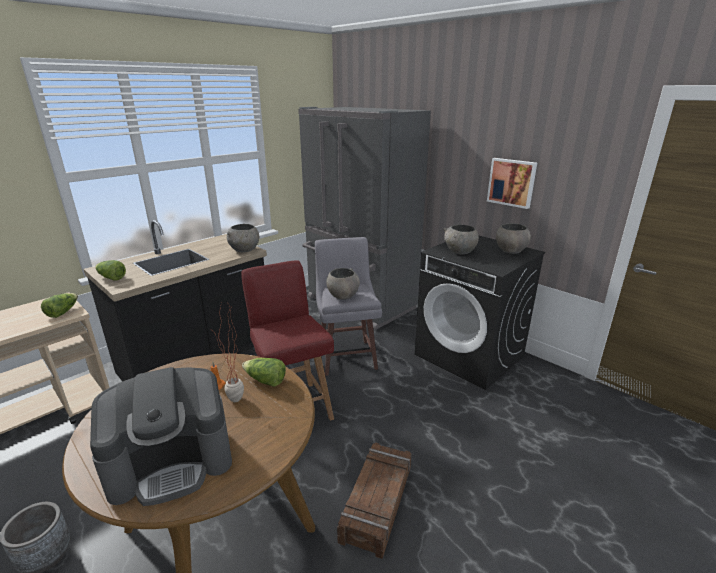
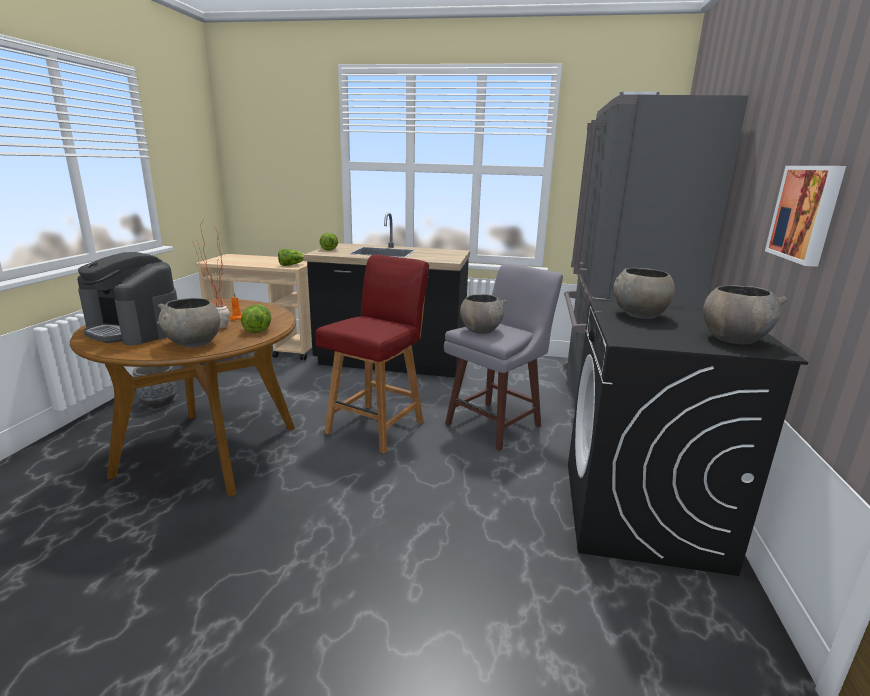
camera: 55 degrees right, 5 degrees down
(245, 250) = (445, 259): grey bowl -> grey bowl (193, 343)
(376, 502) = (286, 521): crate -> none

